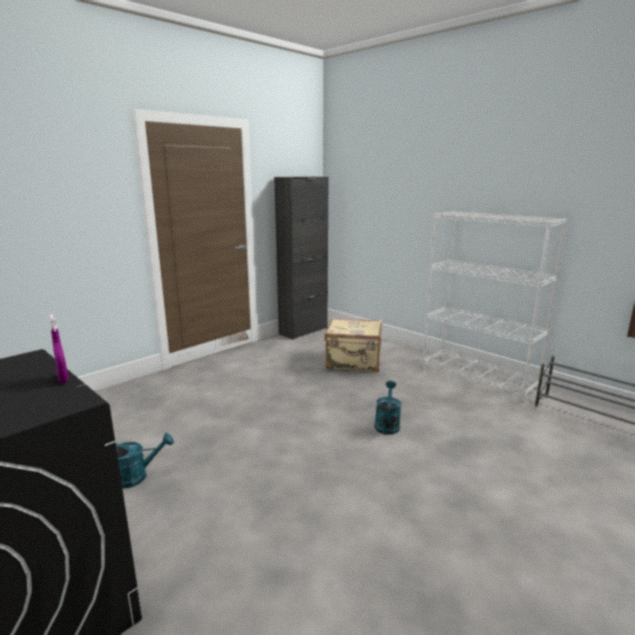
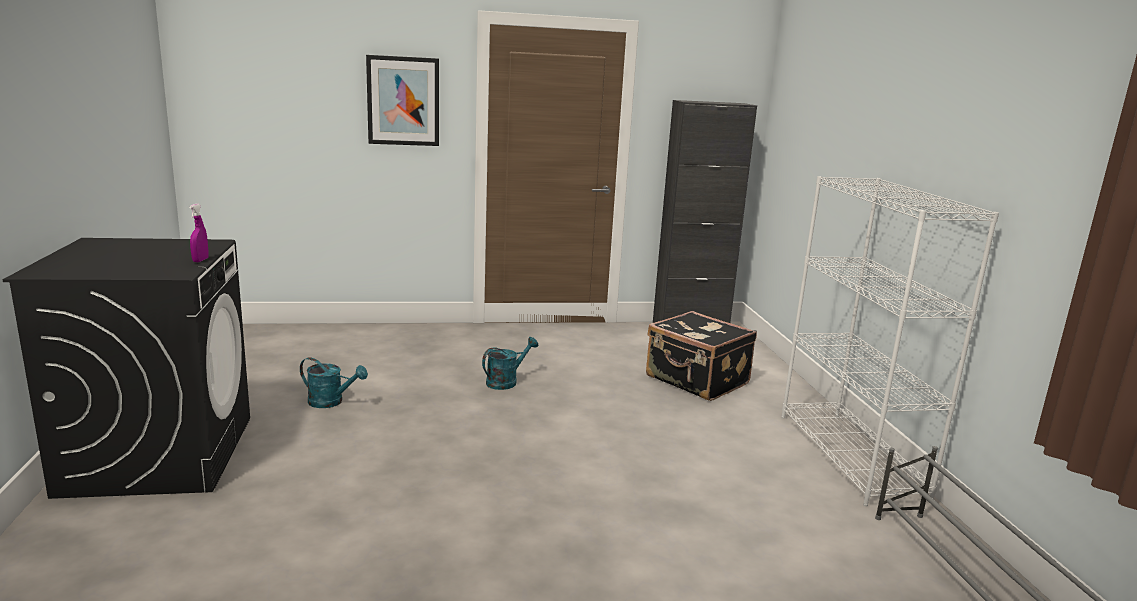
camera: 35 degrees right, 0 degrees up
(78, 192) = (403, 101): none -> picture
(354, 362) = (696, 381): beige suitcase -> black suitcase
(387, 424) = (624, 454): turquoise watering can -> turquoise watering can (506, 381)

